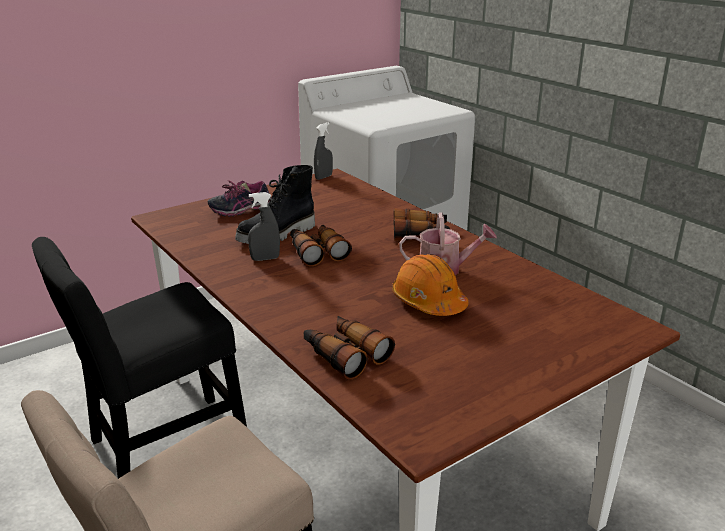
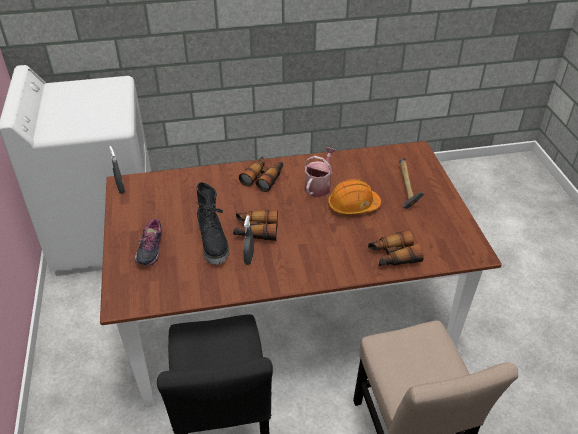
camera: 65 degrees left, 15 degrees up
(520, 336) = (406, 188): none -> hammer

